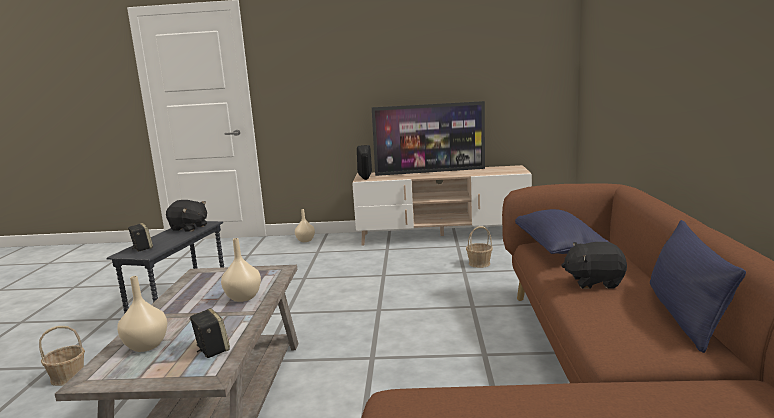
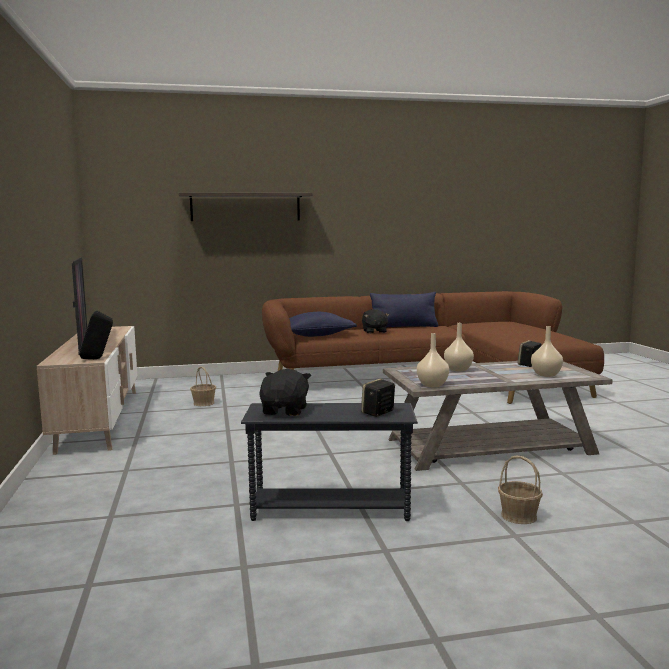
camera: 105 degrees left, 5 degrees down
(305, 240) = (57, 486): beige vase -> beige vase (432, 385)
(645, 41) = (245, 207): none -> shelf

